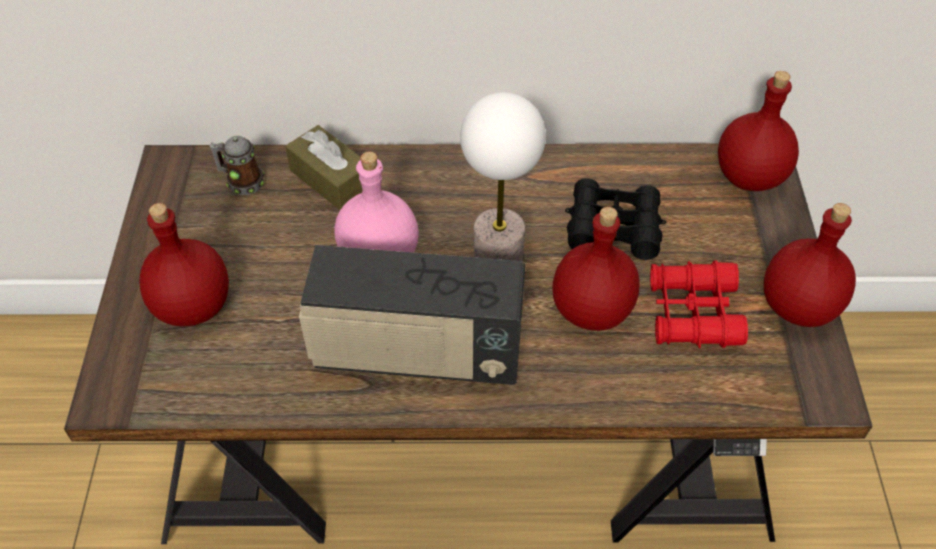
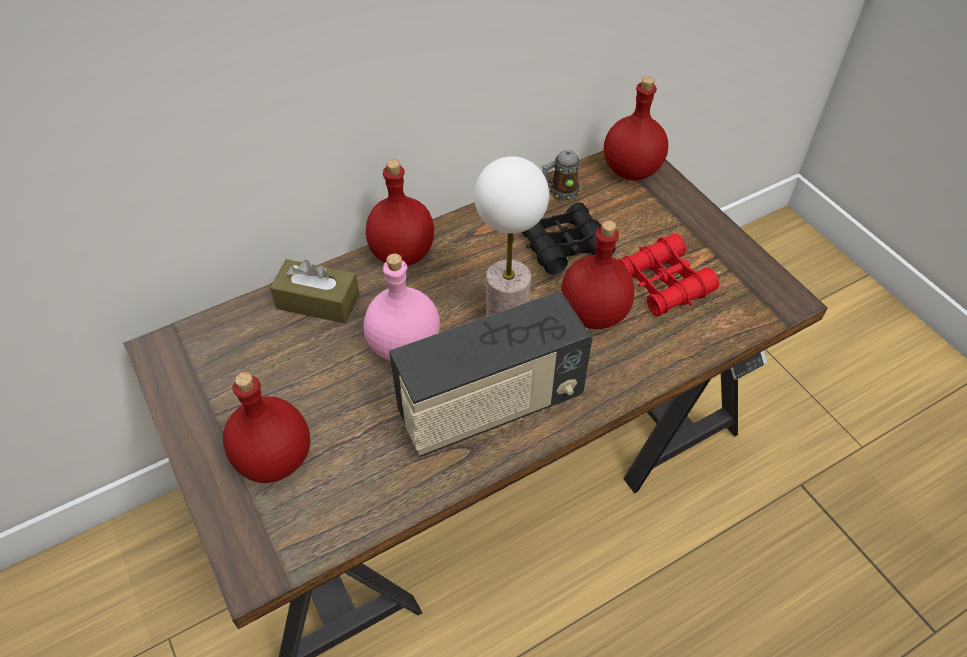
camera: 30 degrees left, 0 degrees up
(241, 181) = (239, 336): mug -> mug (560, 191)
(799, 307) = (728, 248): red bottle -> red bottle (403, 253)

